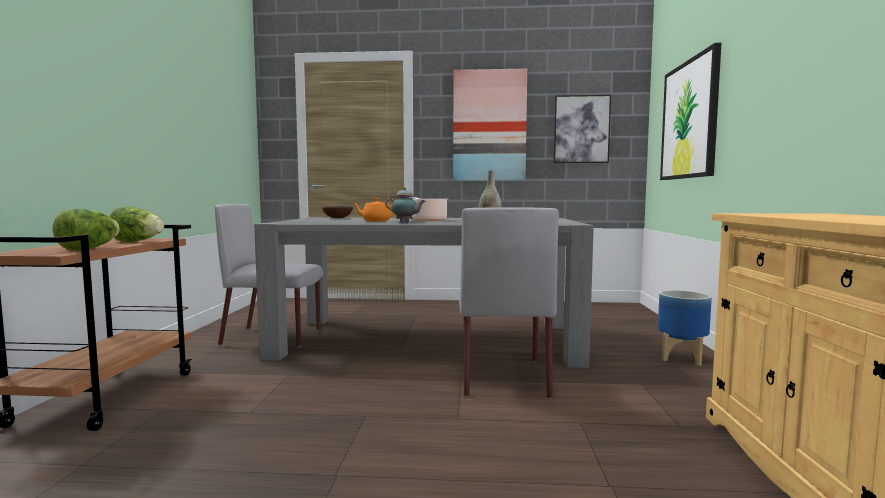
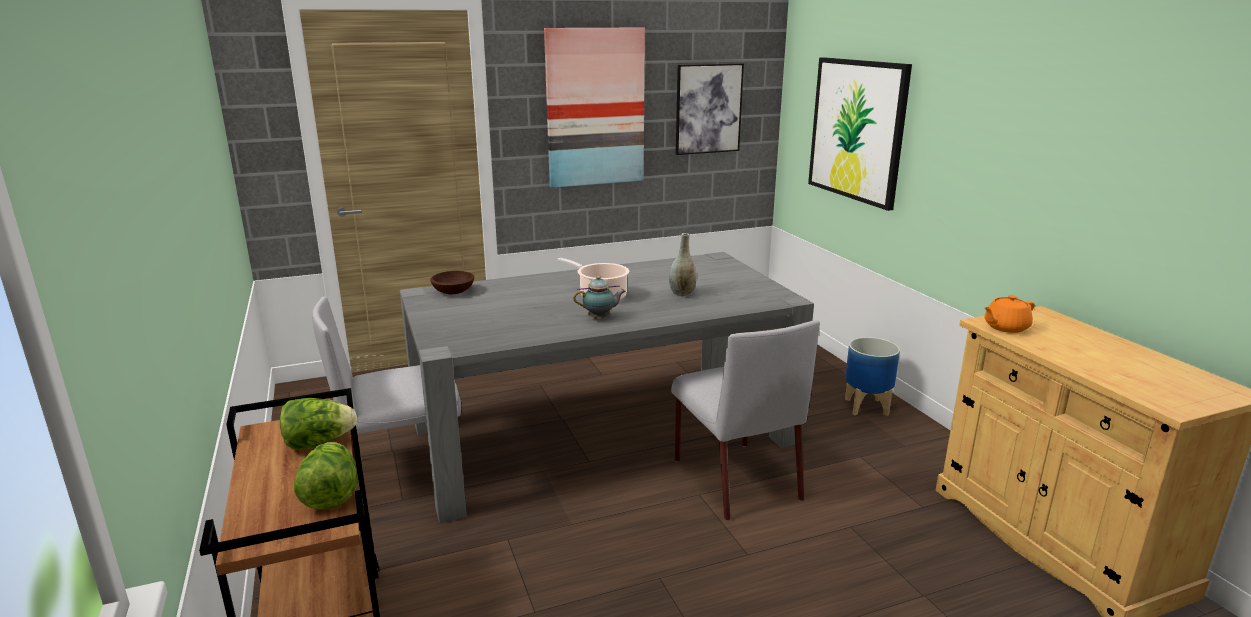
camera: 25 degrees left, 15 degrees up
(376, 221) = (549, 313): orange teapot -> orange teapot (1005, 327)

